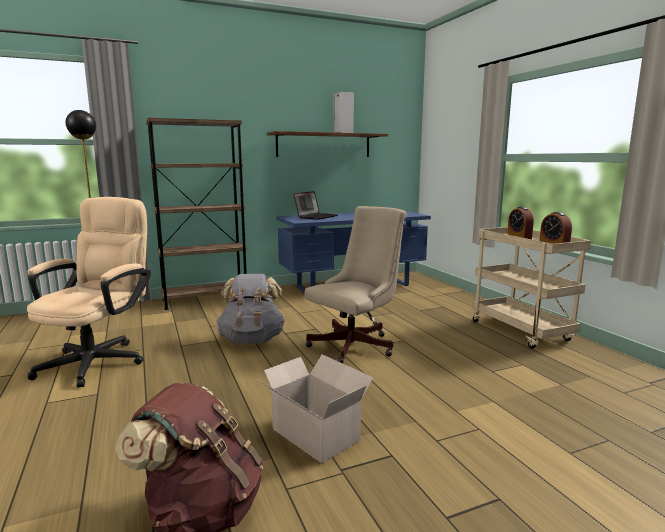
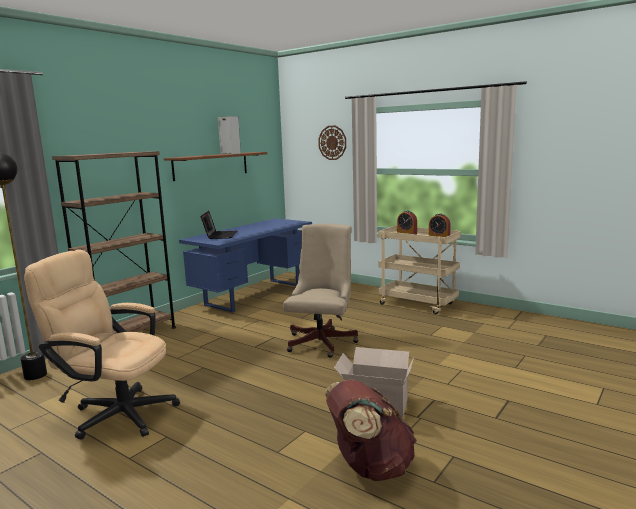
camera: 30 degrees left, 0 degrees up
(99, 359) = (115, 413): beige office chair -> beige office chair turned 60 degrees counterclockwise
(252, 340) = (234, 359): grey backpack -> none
(465, 124) = (332, 142): none -> wall clock

